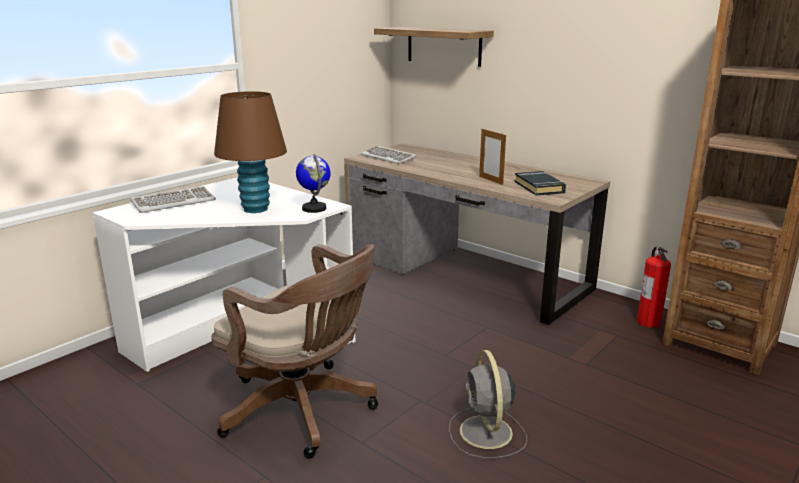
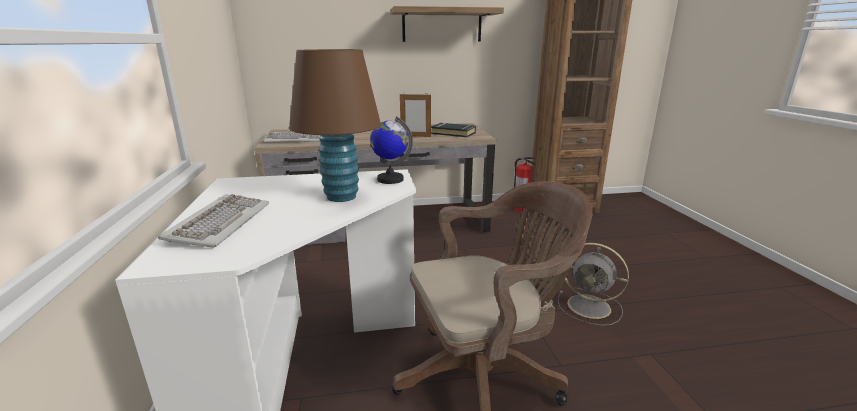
camera: 50 degrees left, 0 degrees up
(443, 46) = (306, 31): shelf -> shelf (442, 25)

